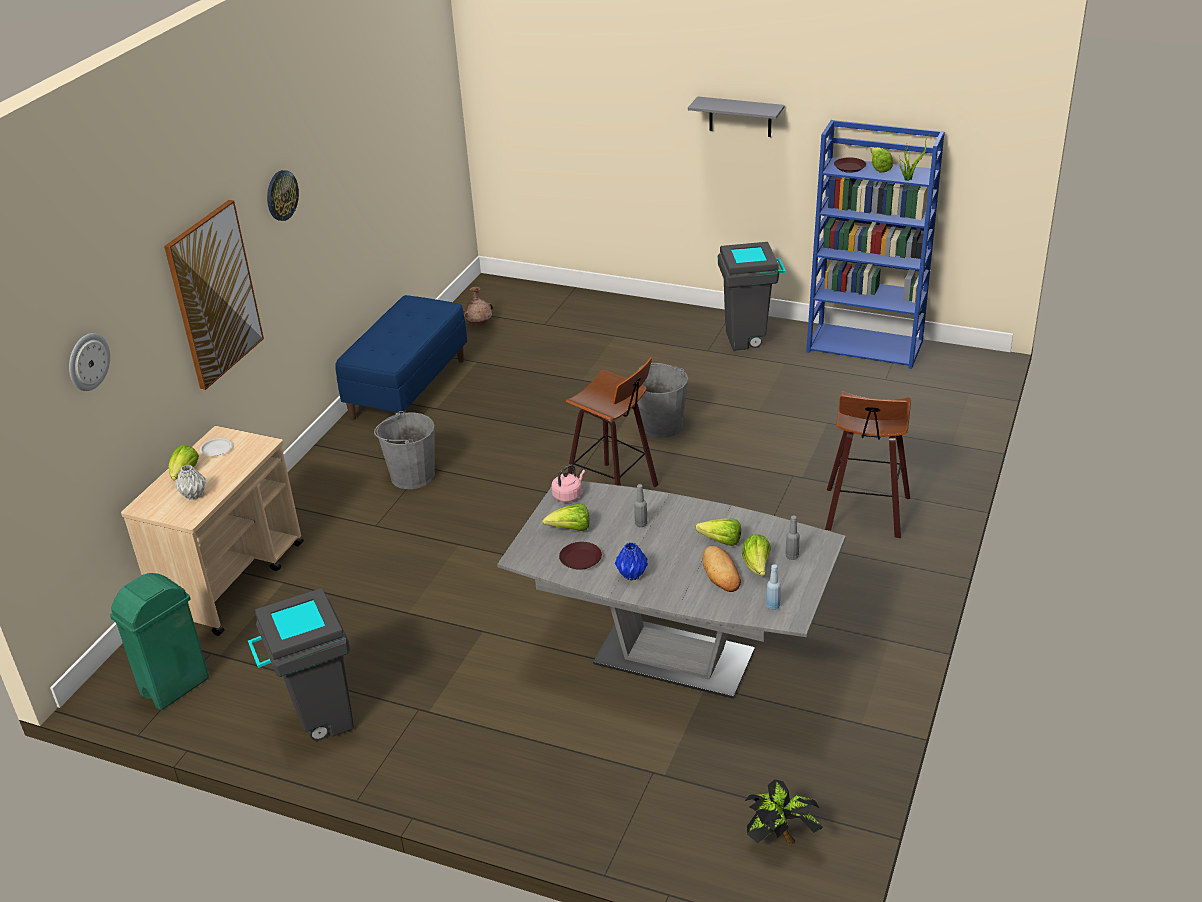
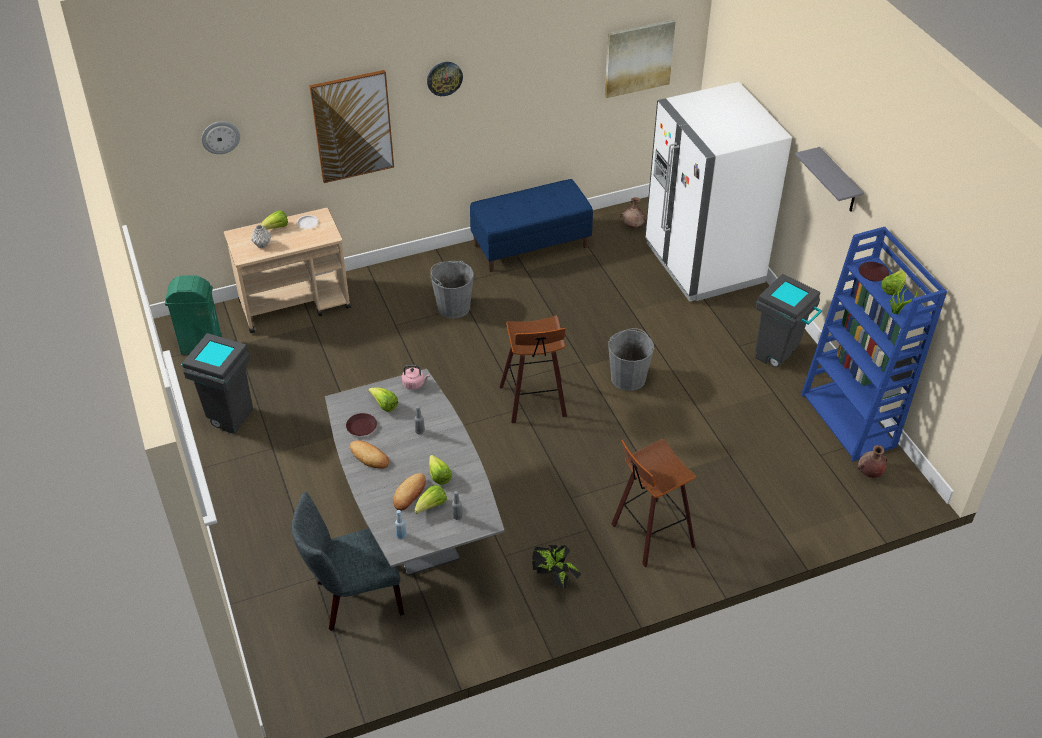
camera: 45 degrees right, 10 degrees up
(420, 120) = (638, 58): none -> picture
(584, 315) = (703, 263): none -> white fridge
(631, 574) = (369, 457): blue vase -> bread
(717, 757) = (354, 598): none -> grey chair
(780, 838) = (316, 666): potted plant -> potted plant (554, 580)
(934, 368) = (869, 473): none -> brown vase

